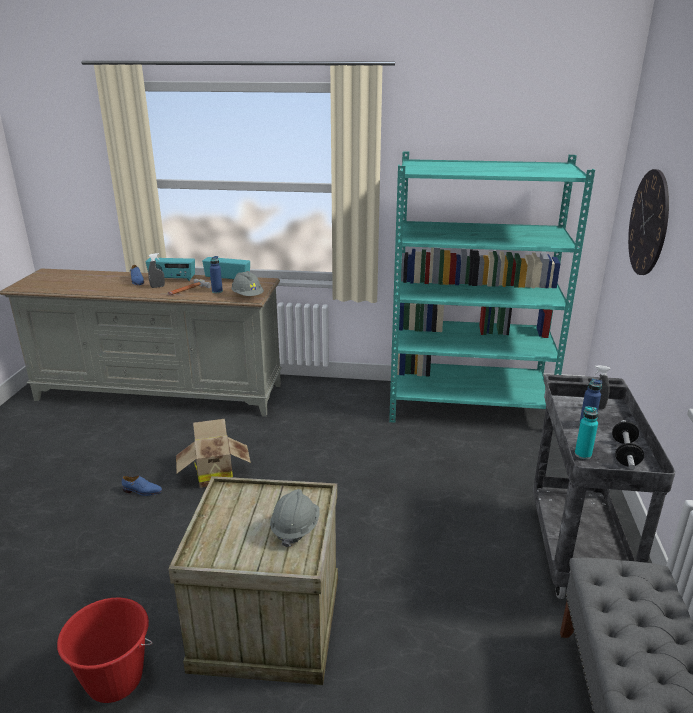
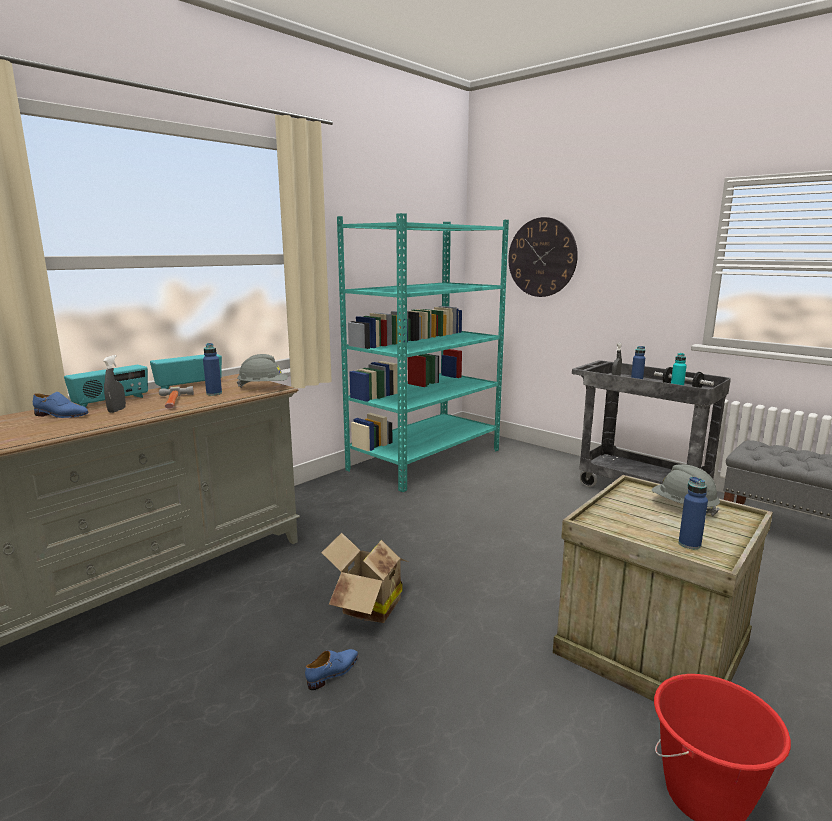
camera: 55 degrees left, 10 degrees down
(217, 542) = (689, 544): none -> blue bottle

